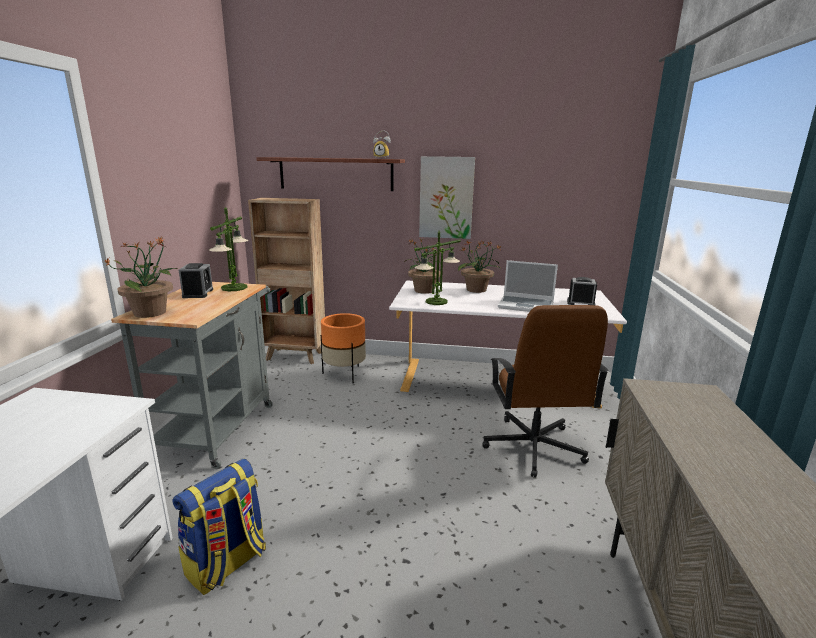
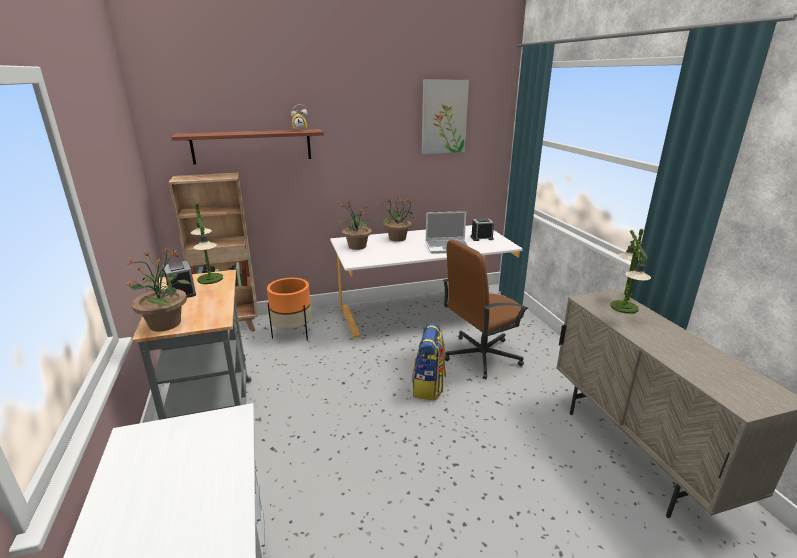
camera: 25 degrees left, 5 degrees up
(227, 564) = (328, 518): backpack -> backpack (429, 387)
(436, 302) = (378, 256): table lamp -> table lamp (624, 307)
(446, 198) = (360, 161): picture -> picture (444, 117)
(533, 447) = (481, 356): brown office chair -> brown office chair turned 90 degrees clockwise

